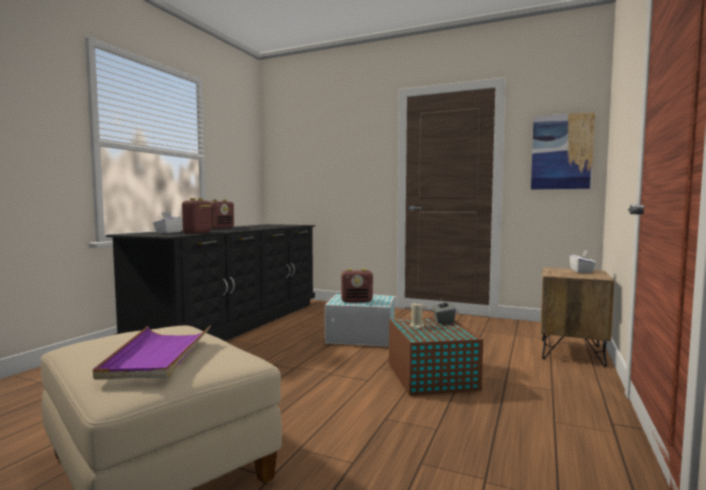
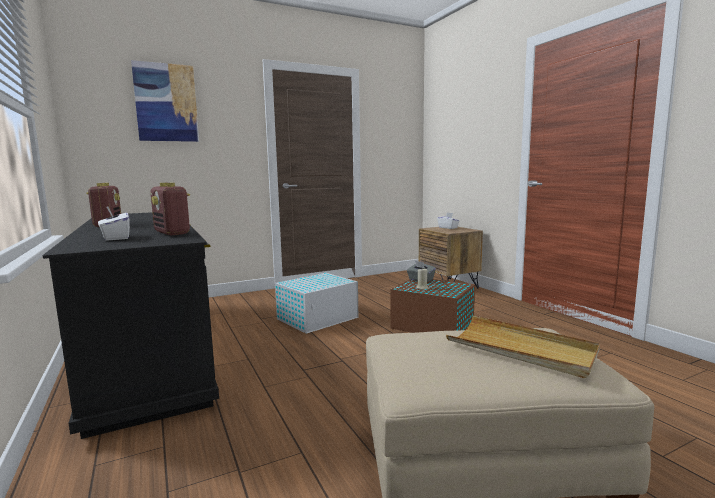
camera: 50 degrees left, 5 degrees up
(158, 355) = (521, 349): purple tray -> beige tray
(357, 301) = (318, 283): radio -> none
(561, 152) = (398, 138): picture -> picture (166, 103)

